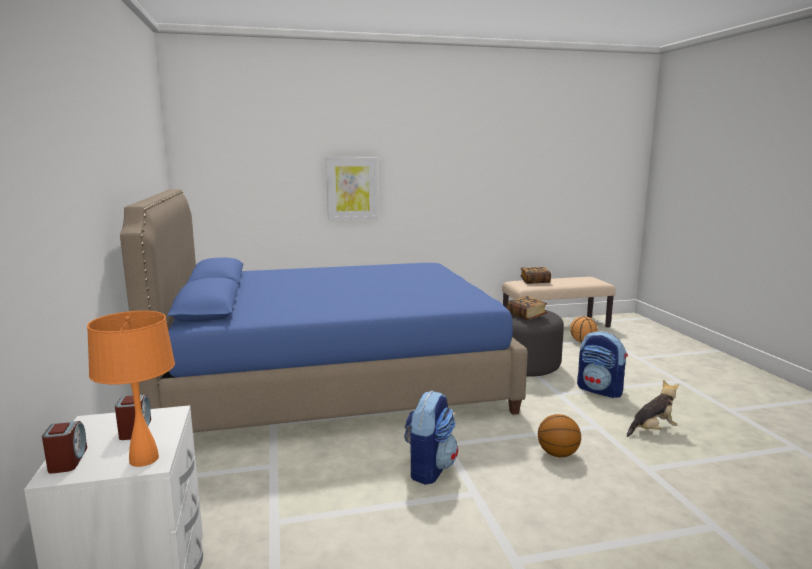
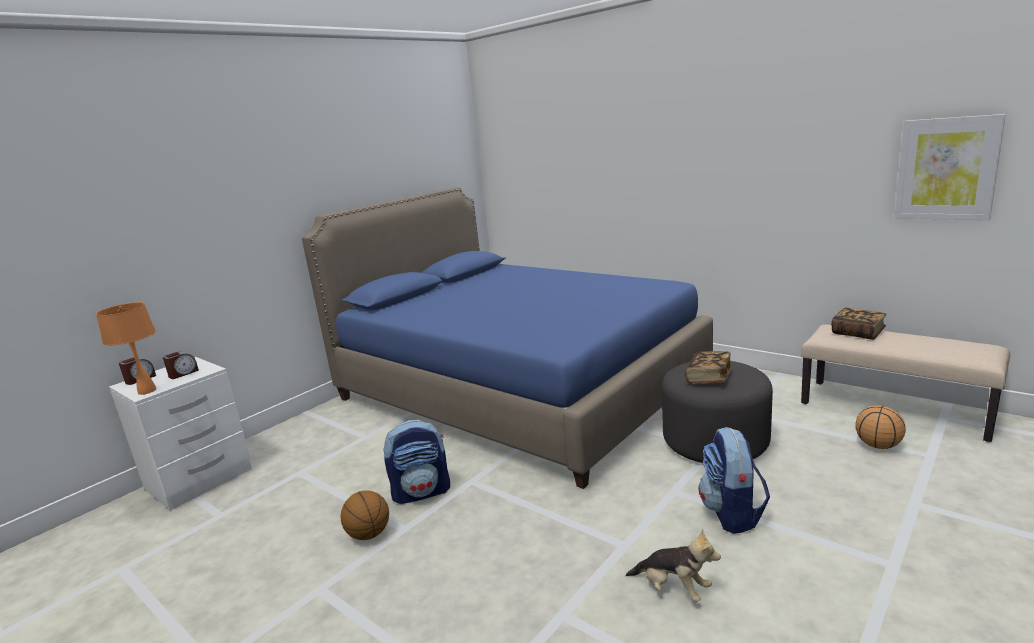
camera: 55 degrees right, 5 degrees up
(352, 188) = (625, 183): picture -> picture (946, 169)
(557, 454) = (523, 544): basketball -> basketball (369, 534)

